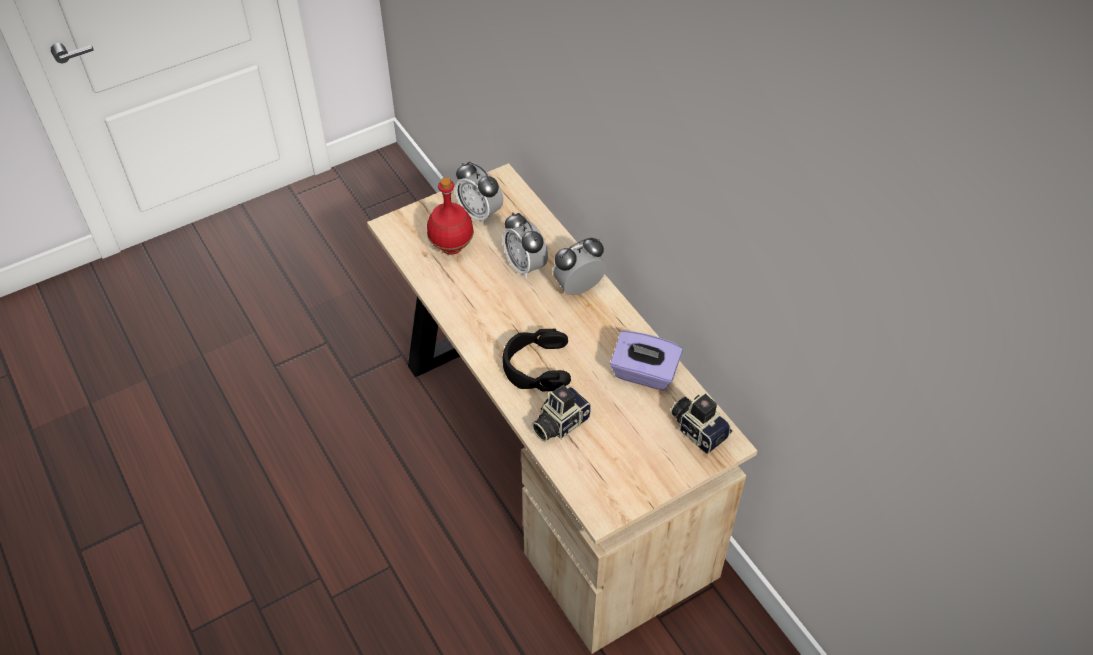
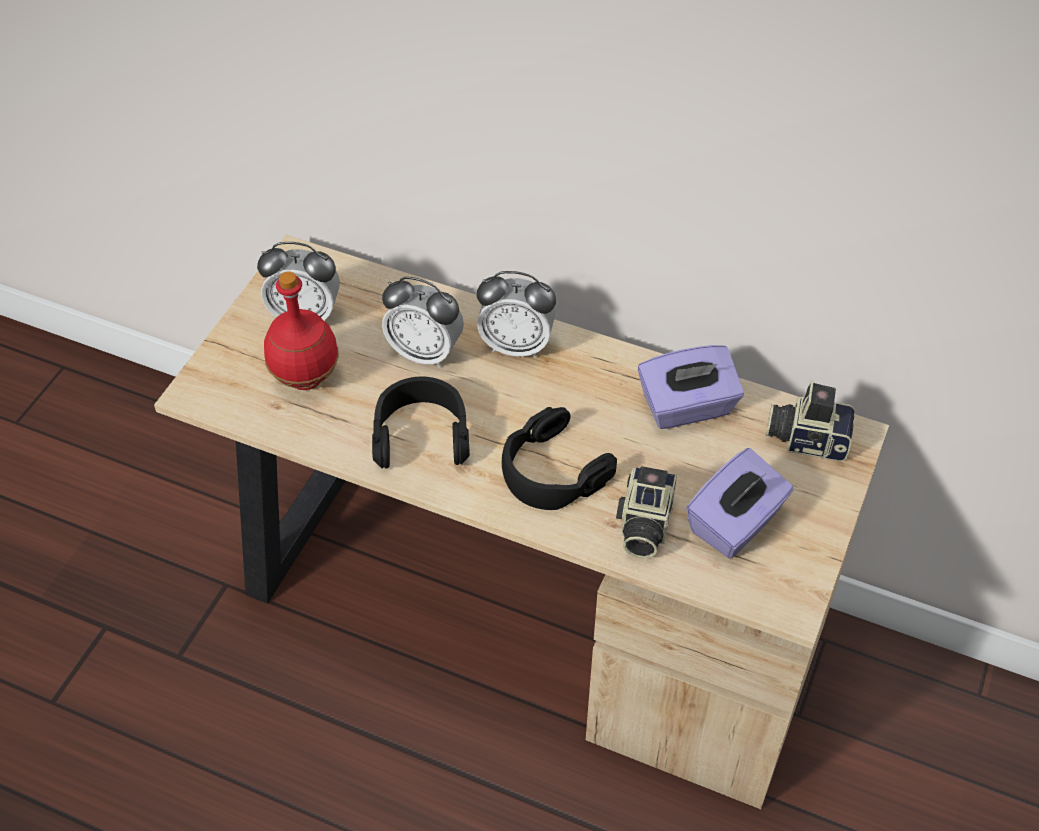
camera: 35 degrees left, 0 degrees up
(485, 309) = (421, 434): none -> black headphones
(578, 288) = (516, 345): alarm clock -> alarm clock turned 105 degrees counterclockwise
(611, 452) = (735, 523): none -> purple tissue box

